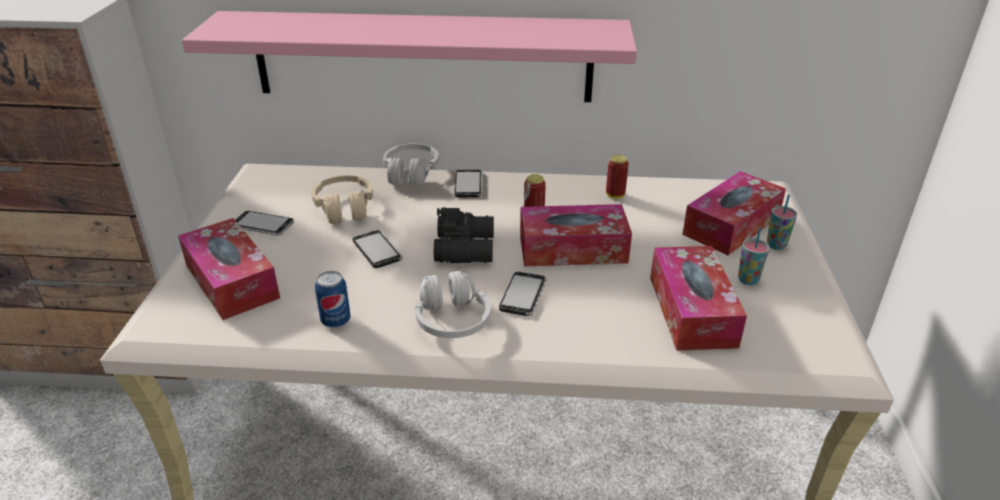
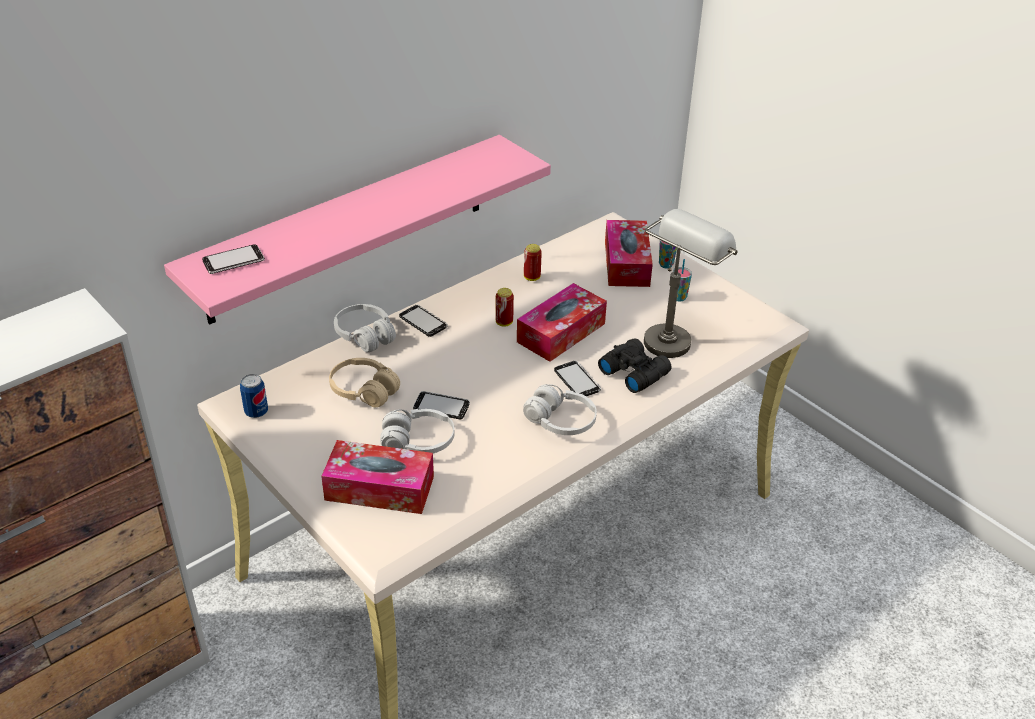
camera: 45 degrees left, 5 degrees up
(262, 225) = (325, 439): phone -> phone (234, 261)
(316, 265) = (418, 442): none -> white headphones
(336, 321) = (494, 466): can -> can (256, 412)
(467, 247) = (496, 370): black binoculars -> black binoculars (633, 371)
(692, 311) = (675, 335): tissue box -> grey table lamp

